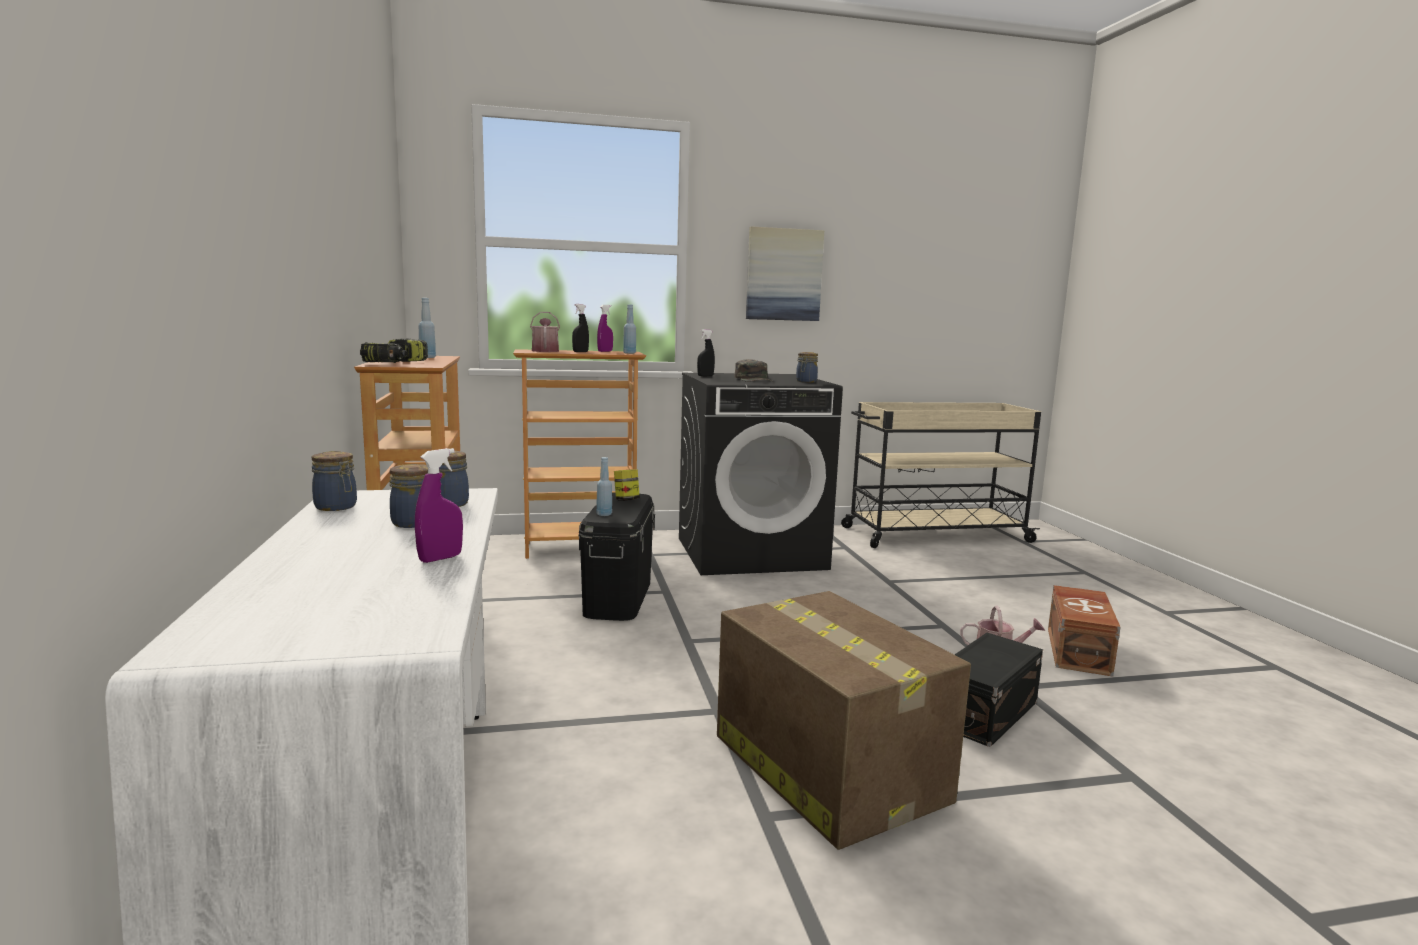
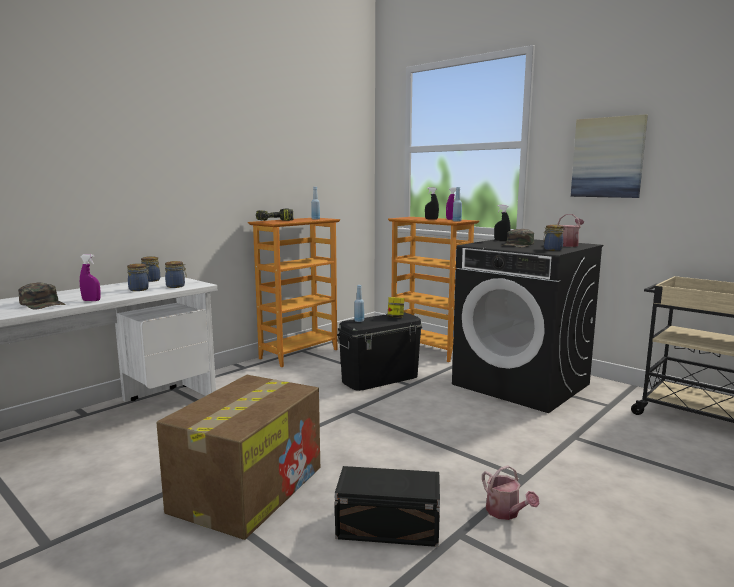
camera: 55 degrees right, 0 degrees up
(375, 592) = (43, 304): none -> green cap
(545, 351) = (416, 218): watering can -> watering can (568, 245)
(1079, 650) = (592, 553): brown storage box -> none

